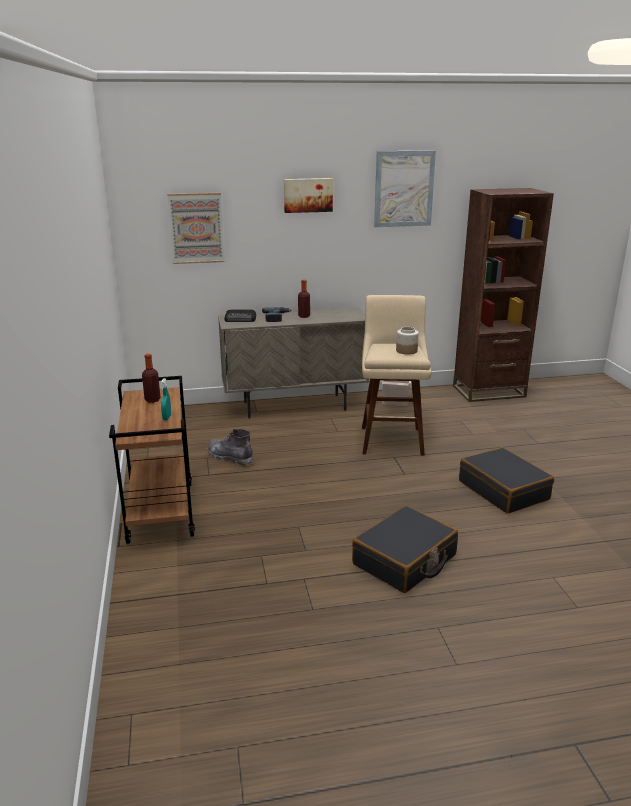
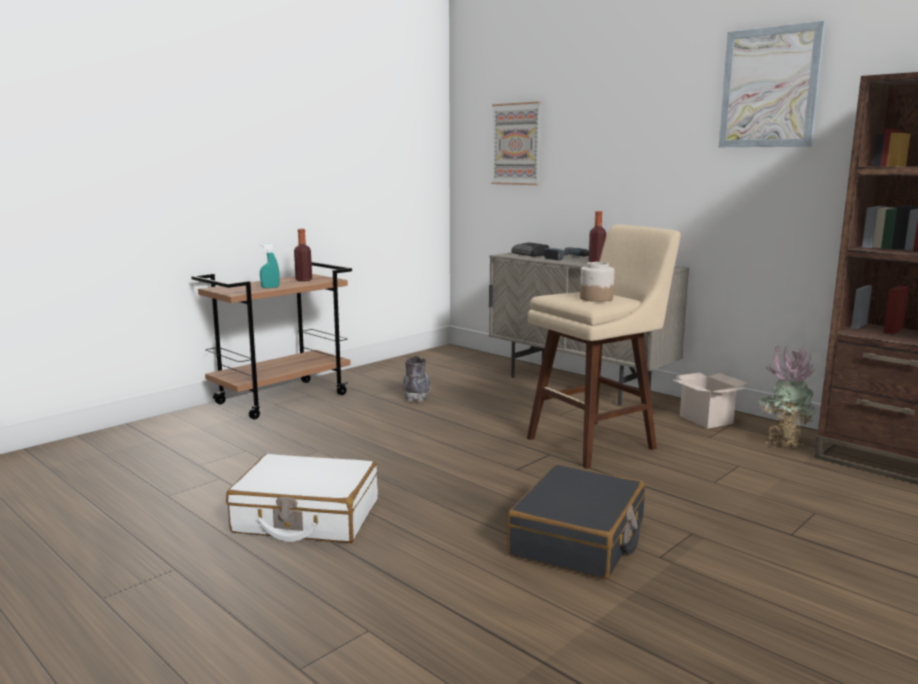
camera: 55 degrees right, 10 degrees down
(308, 195) = (634, 102): picture -> none
(405, 560) = (306, 517): black suitcase -> white suitcase
(444, 399) = (782, 442): none -> potted plant

